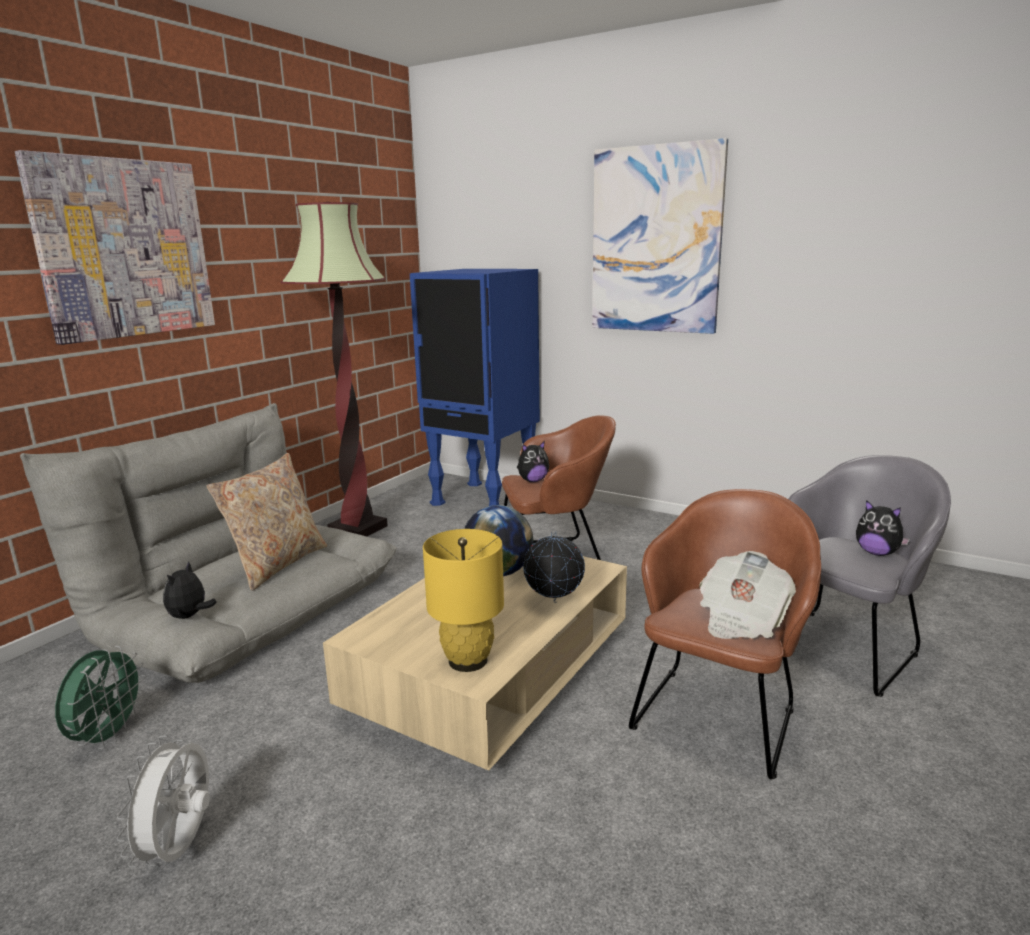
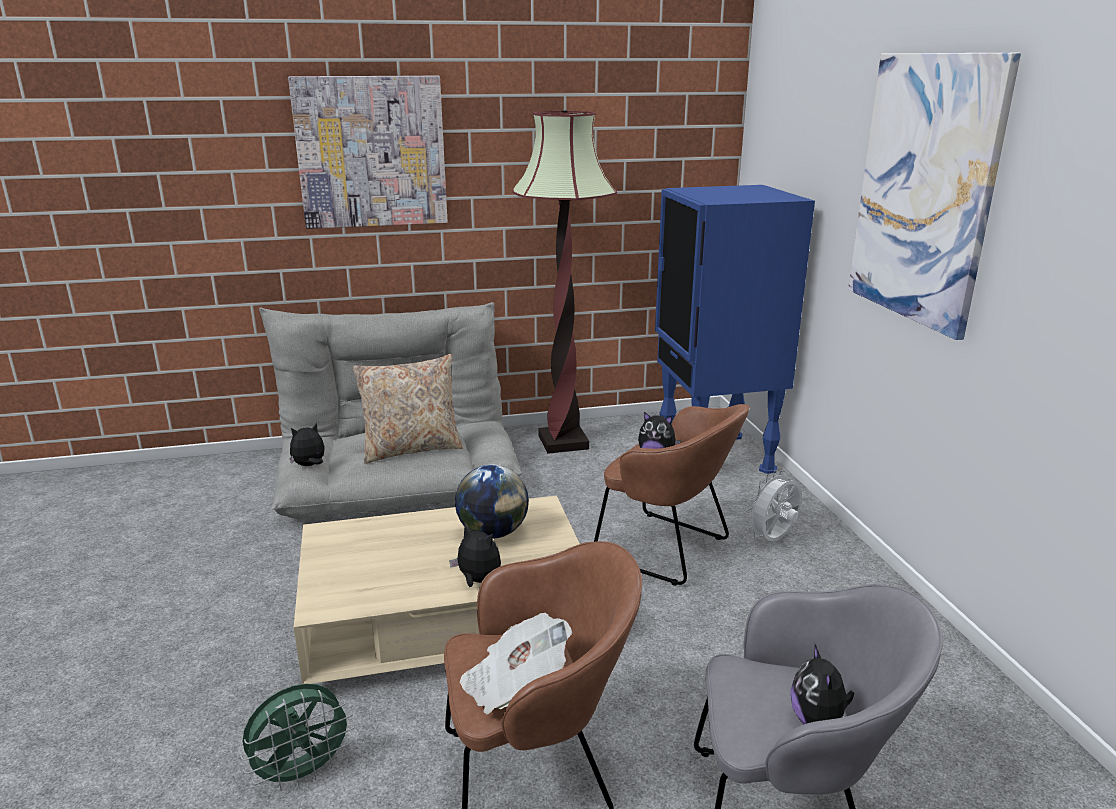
camera: 45 degrees right, 5 degrees up
(108, 736) = (218, 527): green fan -> green fan (302, 773)
(181, 848) = (149, 617): white fan -> white fan (773, 540)
(468, 661) = (340, 590): yellow table lamp -> none
(553, 602) = (477, 581): globe -> plush toy

